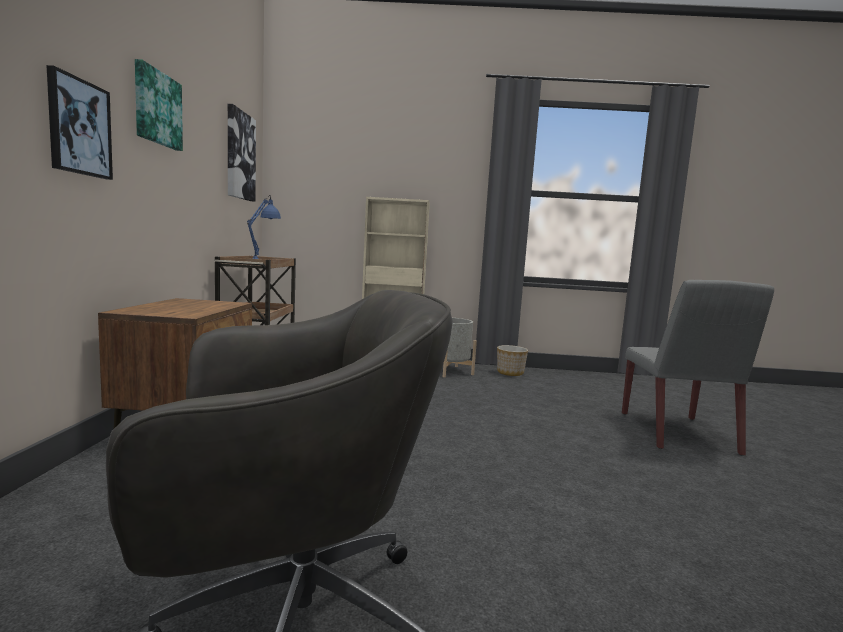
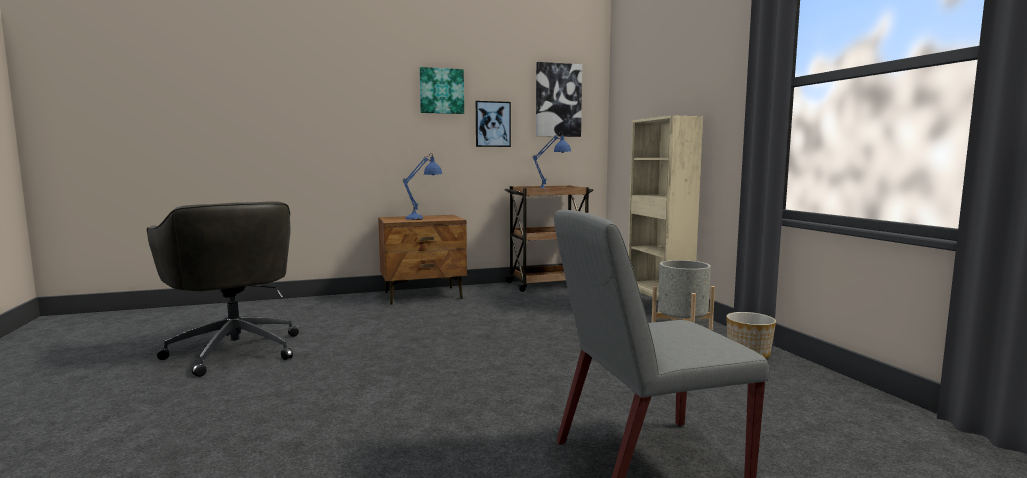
camera: 70 degrees right, 0 degrees up
(79, 127) = (373, 118): picture -> picture (492, 124)
(187, 306) = (423, 218): none -> blue table lamp

